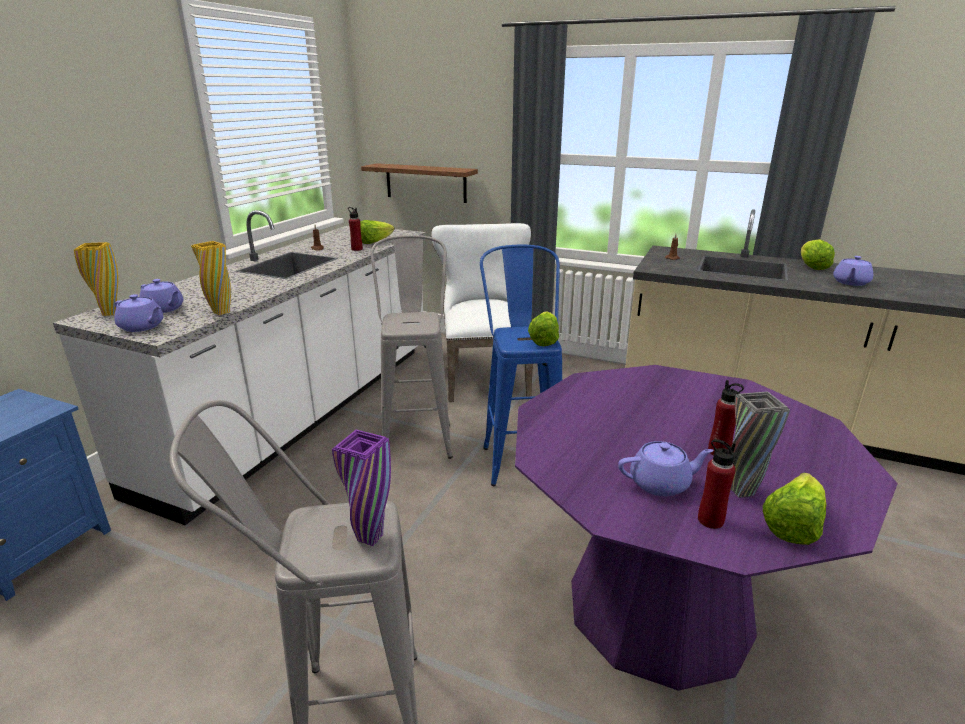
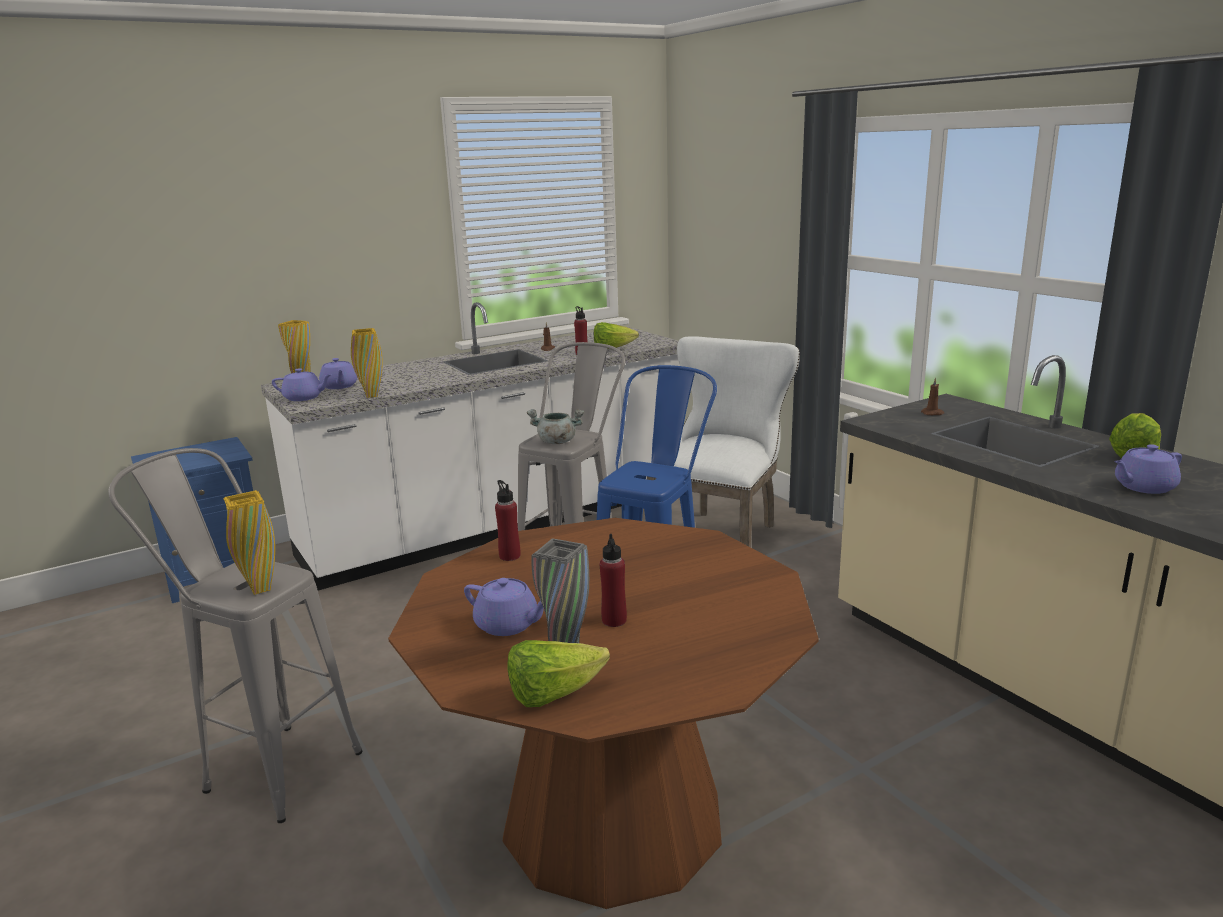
camera: 35 degrees right, 5 degrees down
(142, 327) = (304, 398): purple teapot -> purple teapot turned 60 degrees counterclockwise
(370, 537) = (260, 589): purple vase -> yellow vase
(412, 325) = (556, 442): none -> grey cooking pot
(425, 183) = (724, 283): shelf -> none
(543, 340) = (656, 482): lettuce -> none
(659, 607) = (613, 816): purple dining table -> brown dining table
(710, 520) = (493, 663): red bottle -> red bottle (509, 556)

